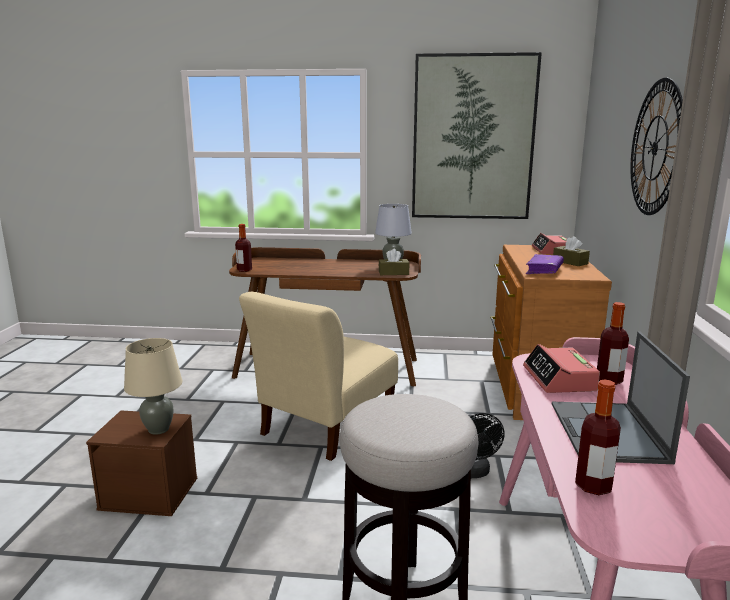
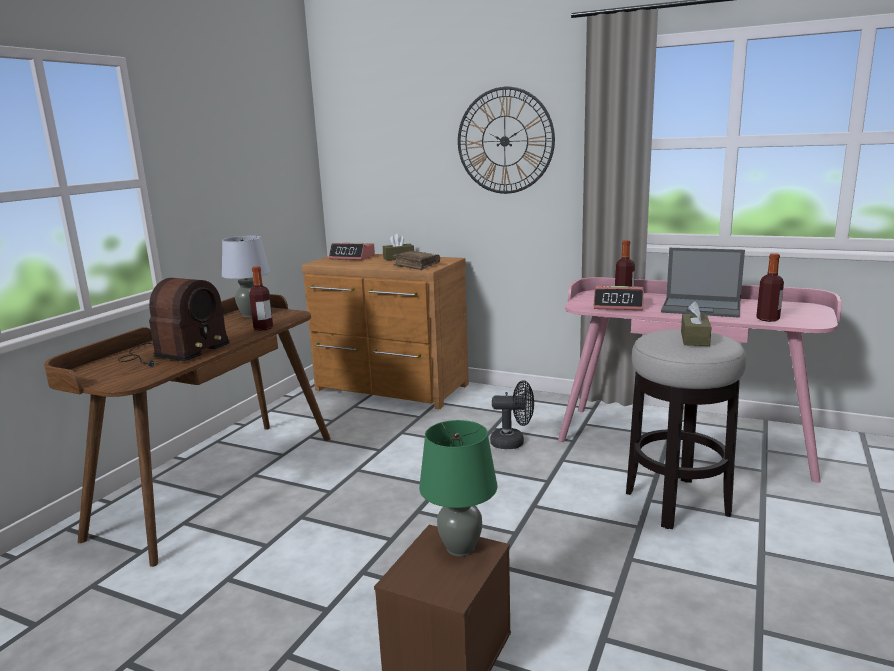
camera: 70 degrees left, 0 degrees up
(158, 429) = (460, 548): beige table lamp -> green table lamp
(244, 270) = (131, 382): bottle -> bottle (263, 328)
(297, 267) = (173, 353): none -> radio
(325, 426) = (374, 503): beige chair -> none
(393, 273) = (285, 317): brown tissue box -> brown tissue box (694, 339)
(473, 138) = (244, 151): picture -> none
(544, 271) = (416, 265): purple book -> brown book

